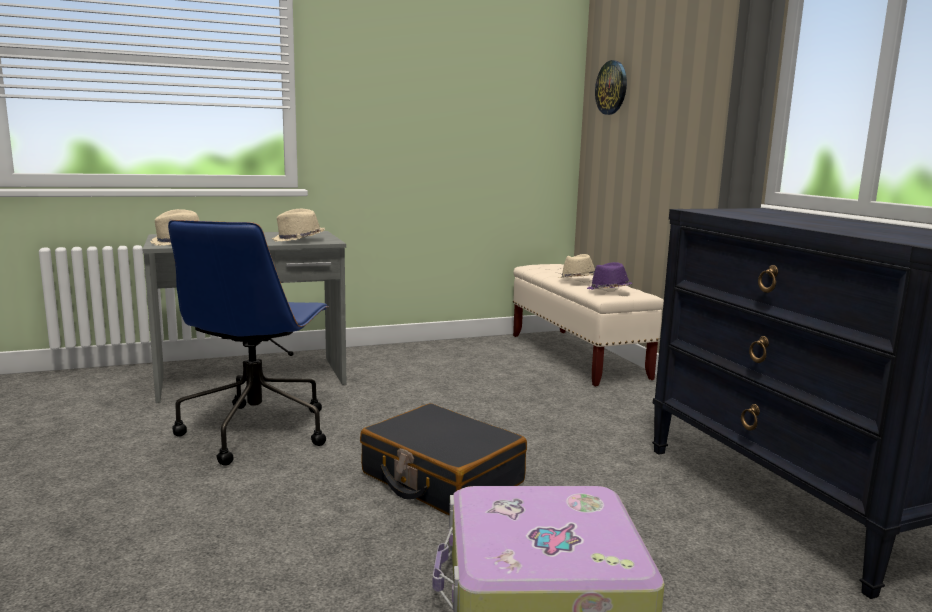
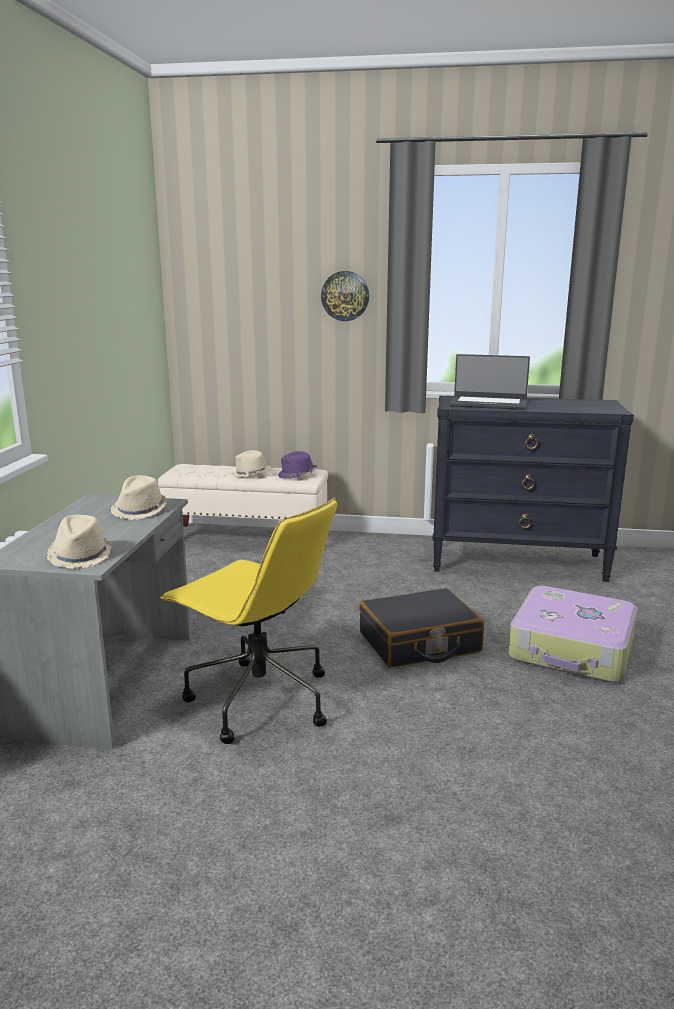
camera: 60 degrees left, 5 degrees up
(256, 430) = (258, 700): blue office chair -> yellow office chair
(612, 87) = (214, 298): wall clock -> wall clock (345, 296)
(766, 215) = (488, 403): none -> laptop

